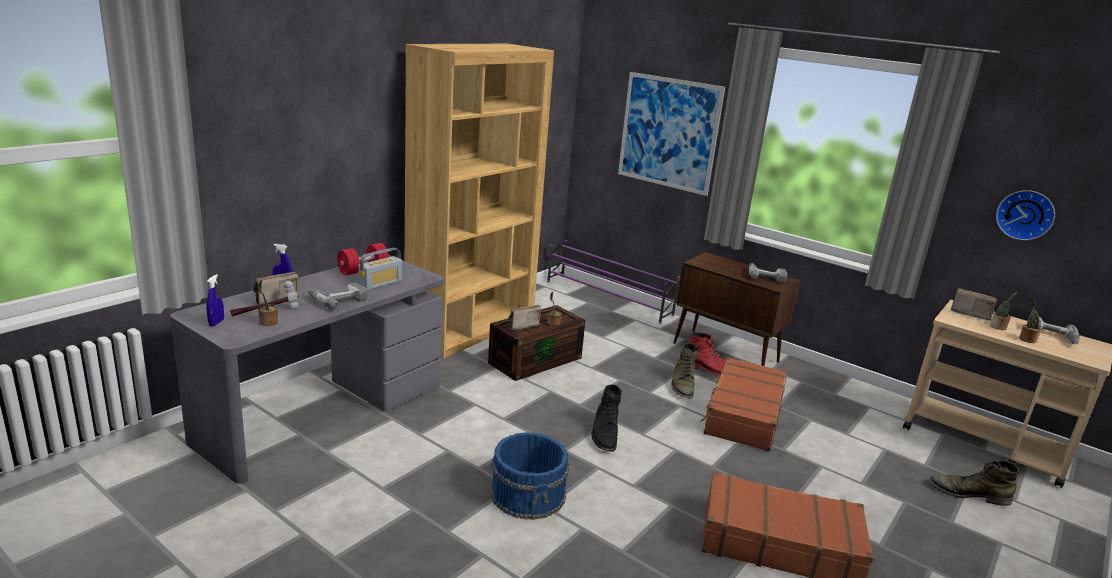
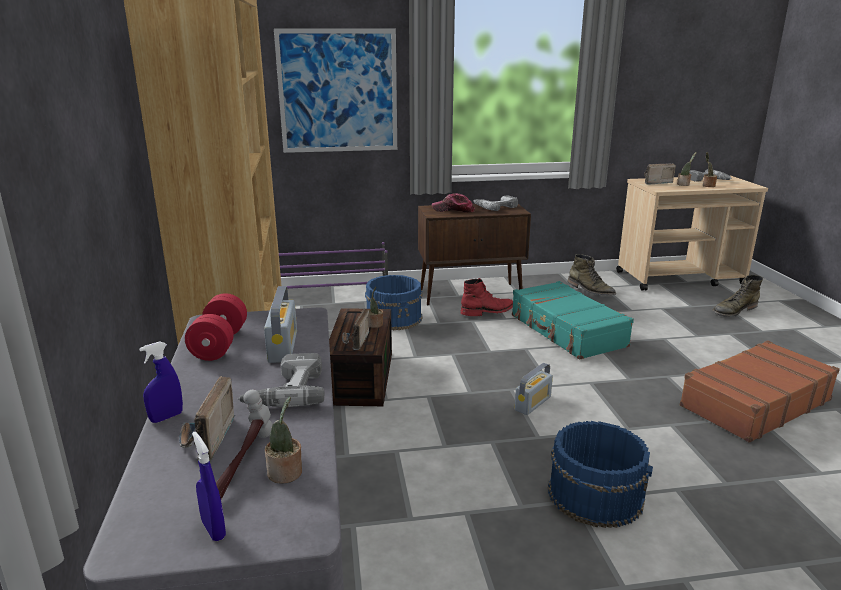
camera: 45 degrees left, 0 degrees up
(605, 434) = (533, 403): black boot -> radio
(631, 339) = (394, 318): none -> blue bucket
(682, 385) = (496, 333): green boot -> green boot (590, 290)
(722, 265) = (453, 210): none -> cap
(743, 414) = (566, 331): brown suitcase -> turquoise suitcase
(1025, 214) = (666, 94): wall clock -> none

